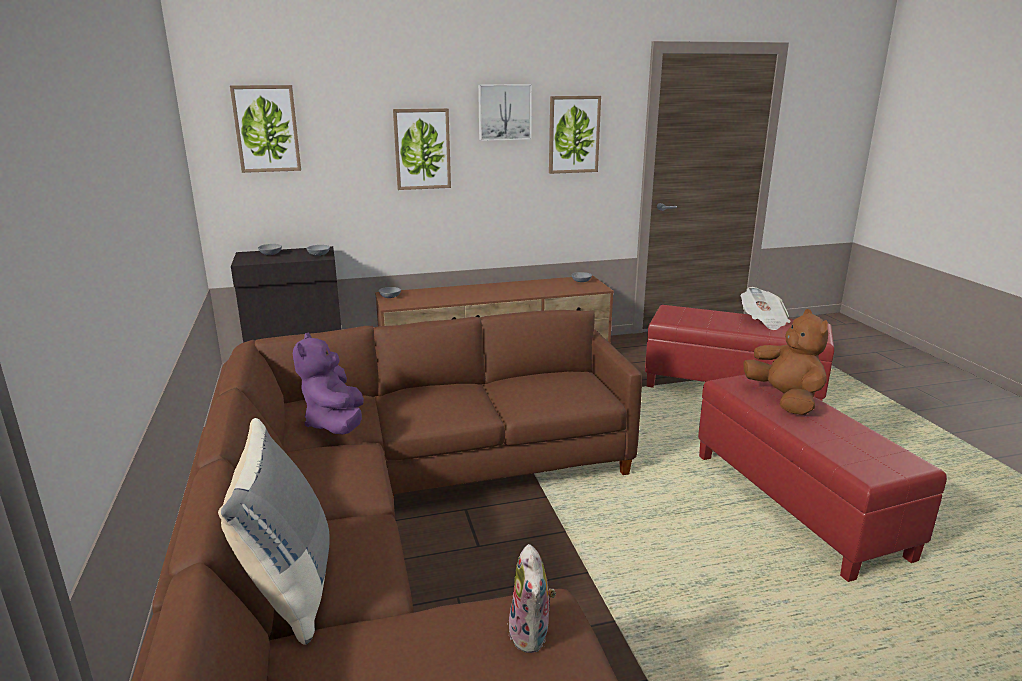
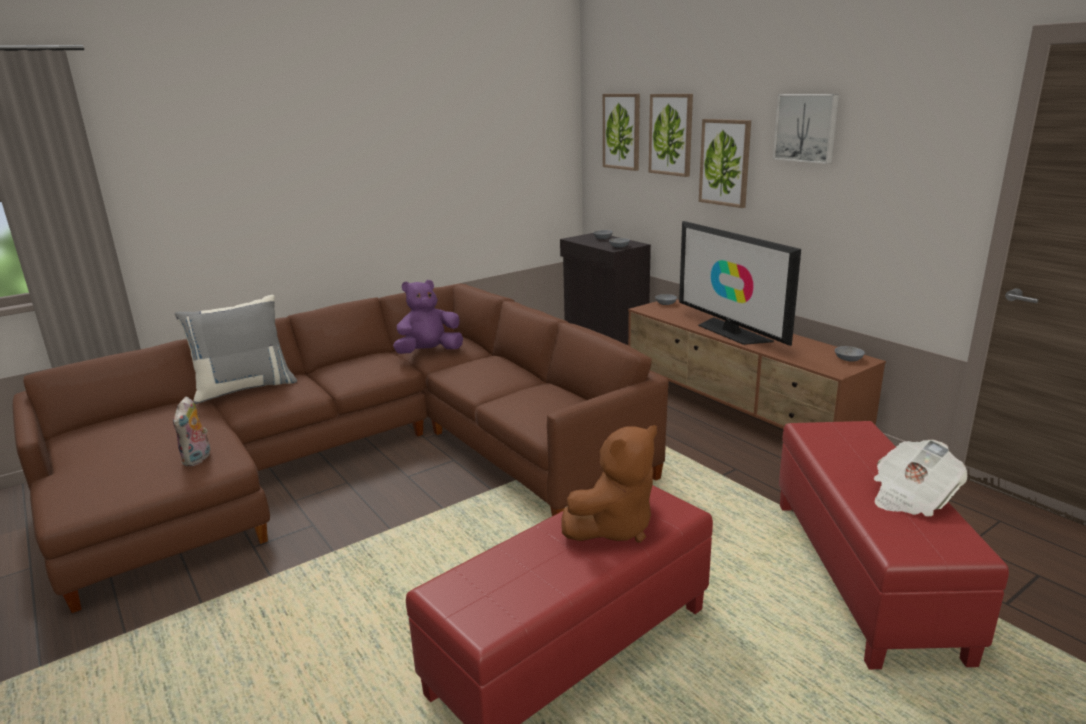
camera: 70 degrees right, 0 degrees up
(492, 294) = (731, 332): none -> television
(532, 635) = (198, 459): plush toy -> plush toy turned 60 degrees counterclockwise
(573, 134) = (888, 163): picture -> picture (671, 134)

